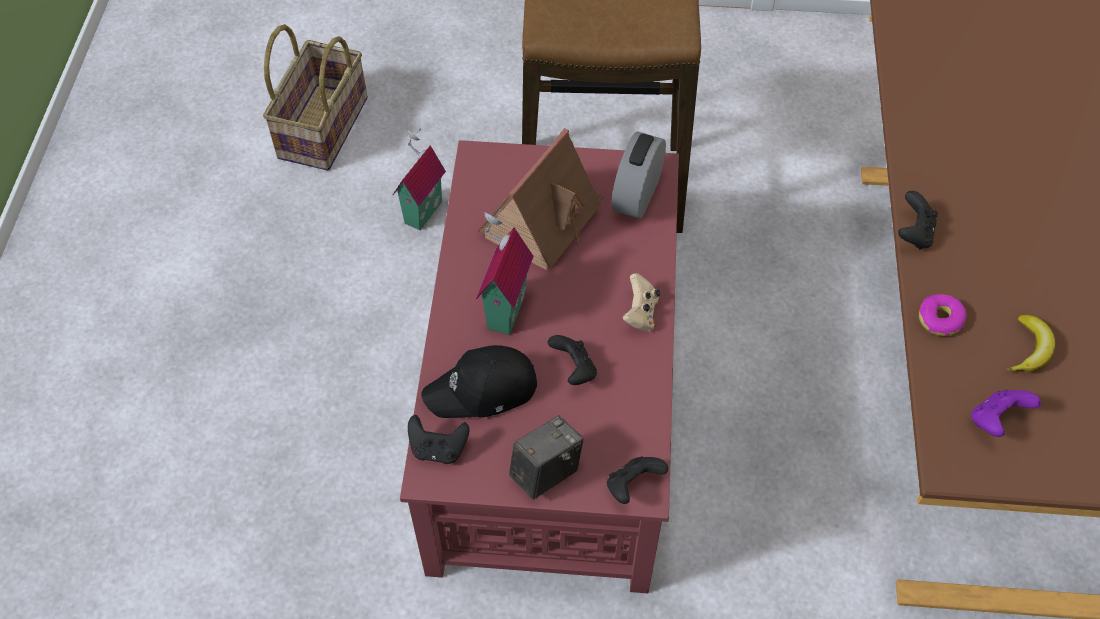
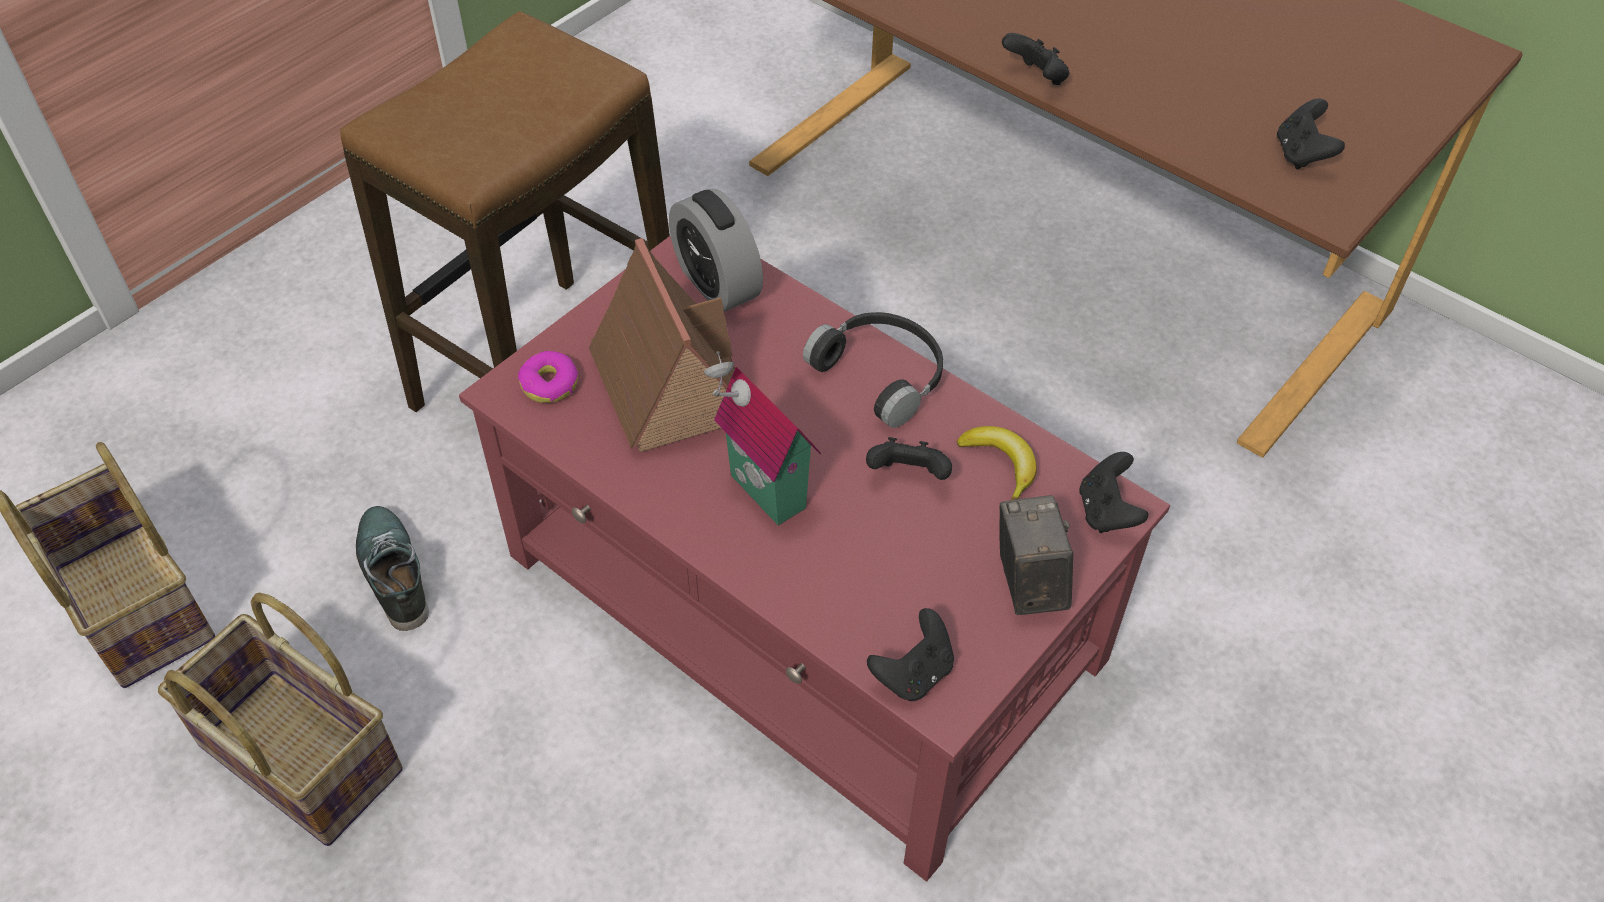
camera: 55 degrees left, 5 degrees down
(291, 250) = (297, 759): none -> basket
(421, 211) = (392, 573): toy house -> shoe
(483, 390) = (864, 579): black cap -> none
(640, 313) = (882, 373): beige game controller -> black headphones
(939, 319) = (1155, 121): donut -> donut (549, 384)
(995, 420) = (1301, 154): purple game controller -> black game controller
(1029, 349) = (1237, 87): banana -> banana (1000, 464)

